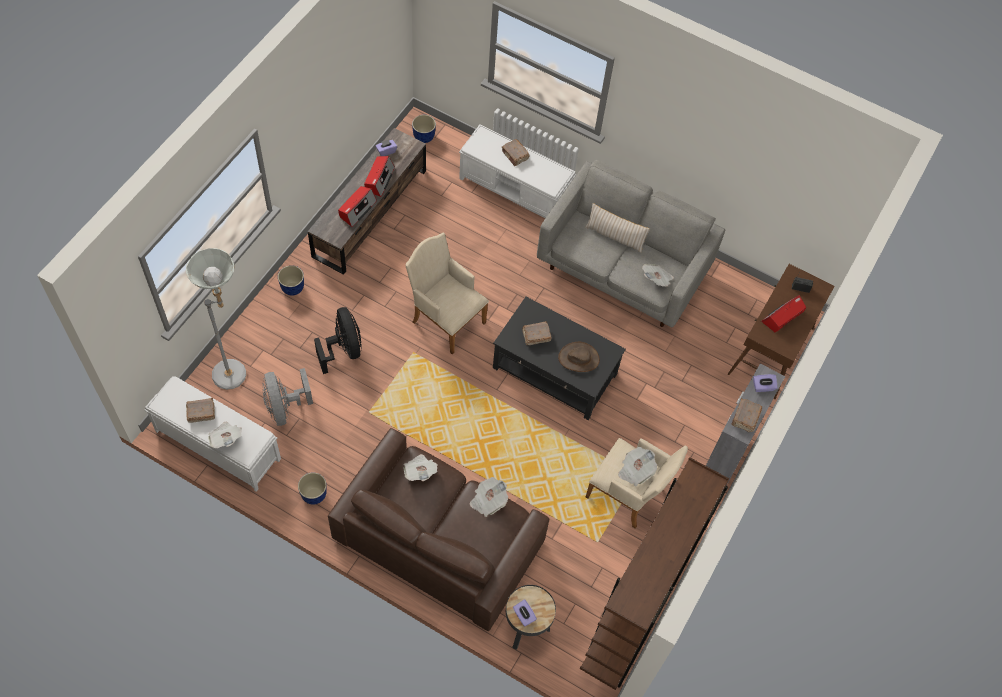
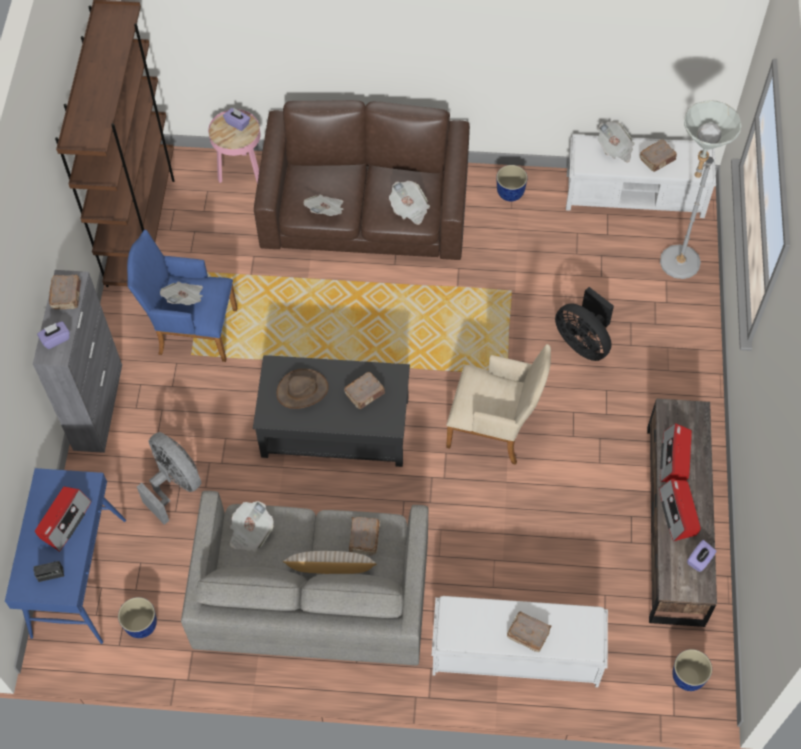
camera: 160 degrees right, 0 degrees up
(285, 407) = (599, 257): grey fan -> grey fan (174, 484)
(293, 288) = (689, 383): planter -> planter (141, 625)
(525, 628) = (241, 172): black side table -> pink side table
(586, 244) = (364, 539): none -> brown book
(628, 495) = (192, 330): beige armchair -> blue armchair
(771, 352) = (79, 577): brown console table -> blue console table

